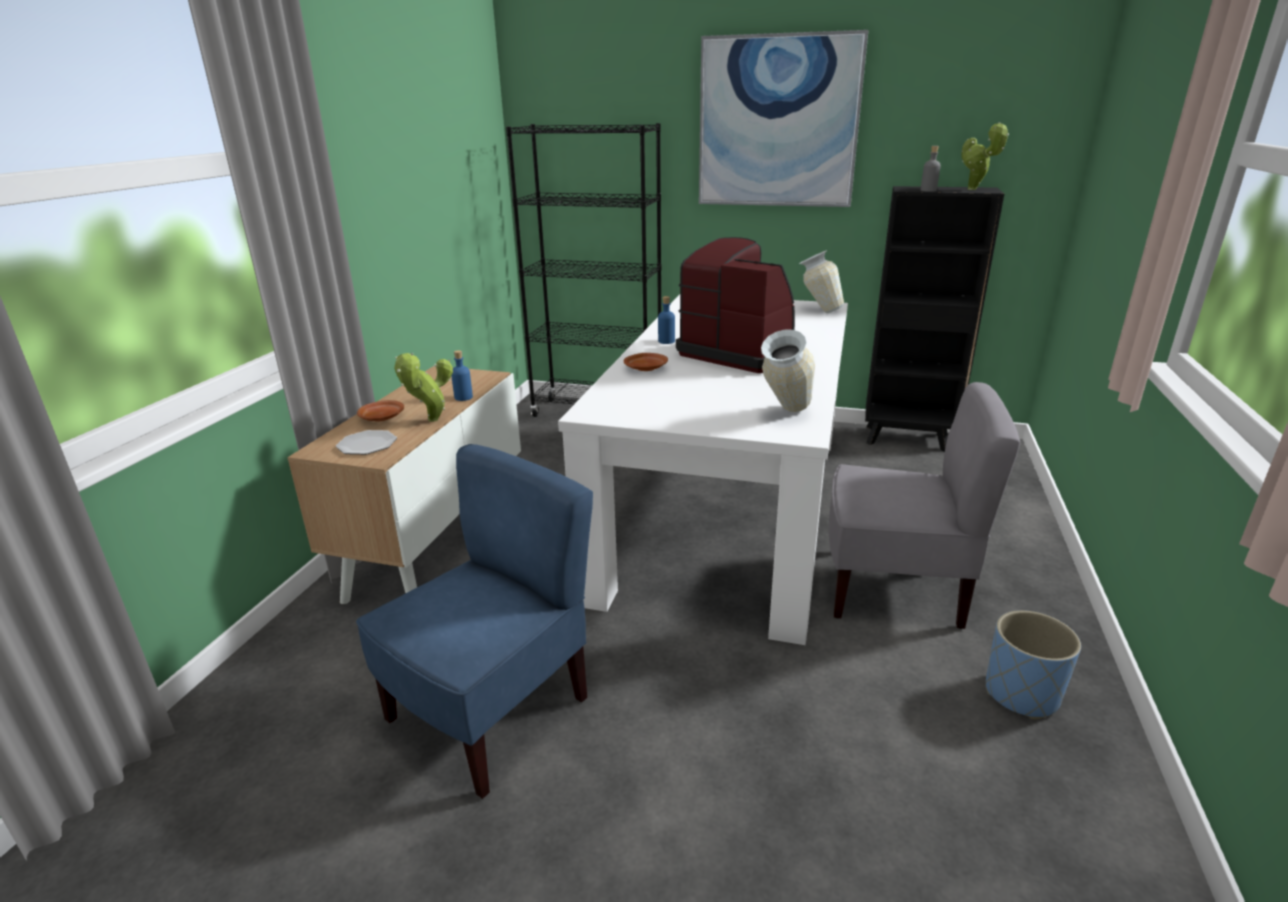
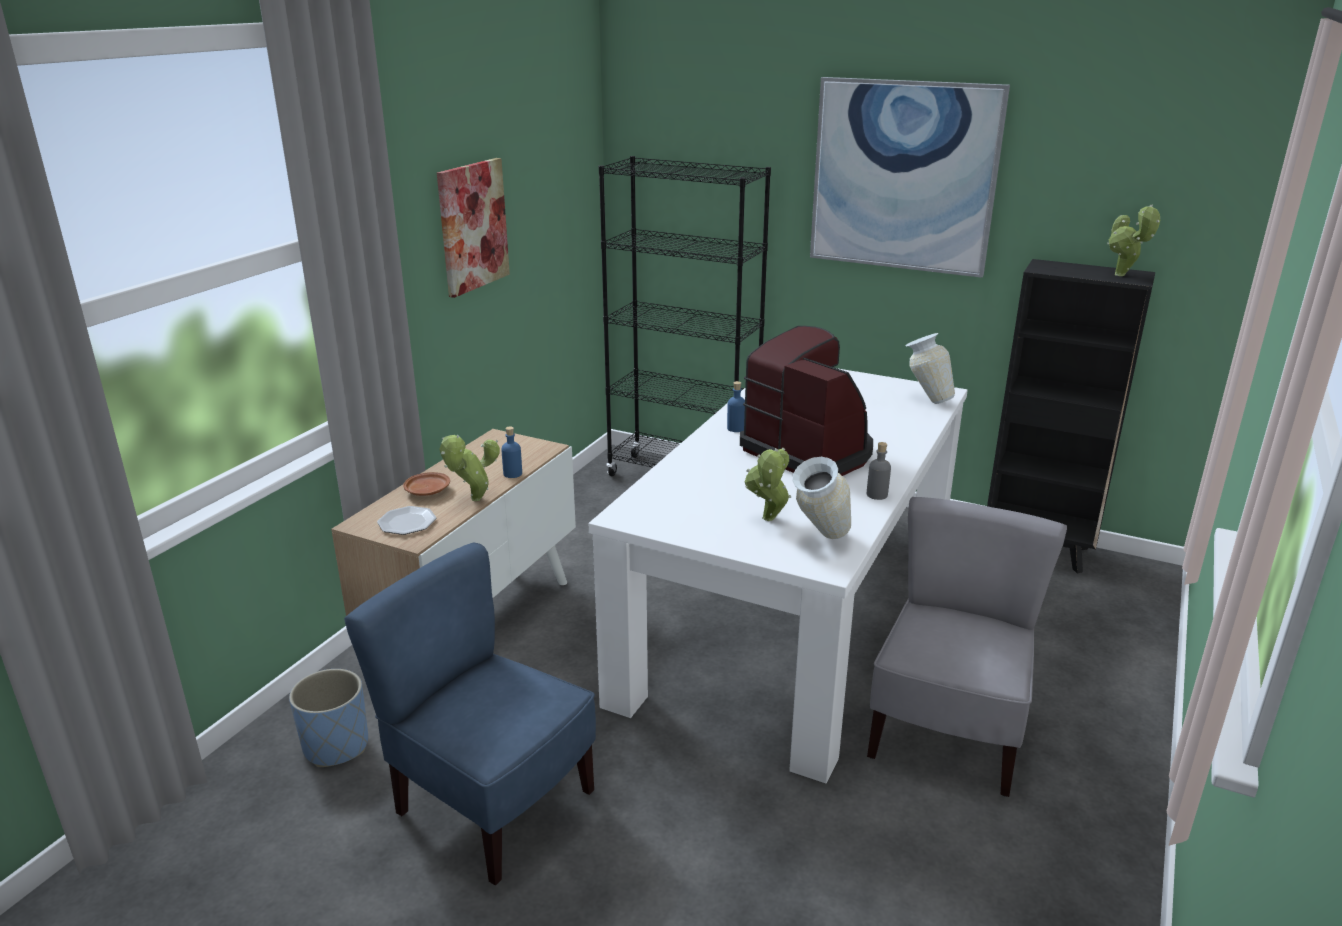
camera: 10 degrees right, 0 degrees up
(397, 171) = (472, 226): none -> picture
(491, 712) = (492, 805): blue chair -> blue chair turned 105 degrees counterclockwise
(646, 368) = (700, 464): brown plate -> none
(729, 404) = (768, 520): none -> potted plant
(894, 589) = (947, 734): grey chair -> grey chair turned 90 degrees counterclockwise
(928, 190) = (1065, 273): grey bottle -> grey bottle (877, 495)
(1021, 694) = (1040, 870): blue planter -> blue planter (336, 746)

